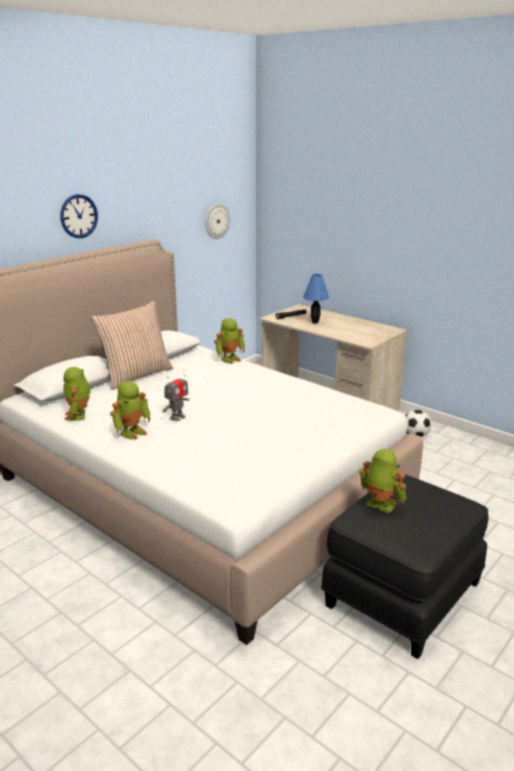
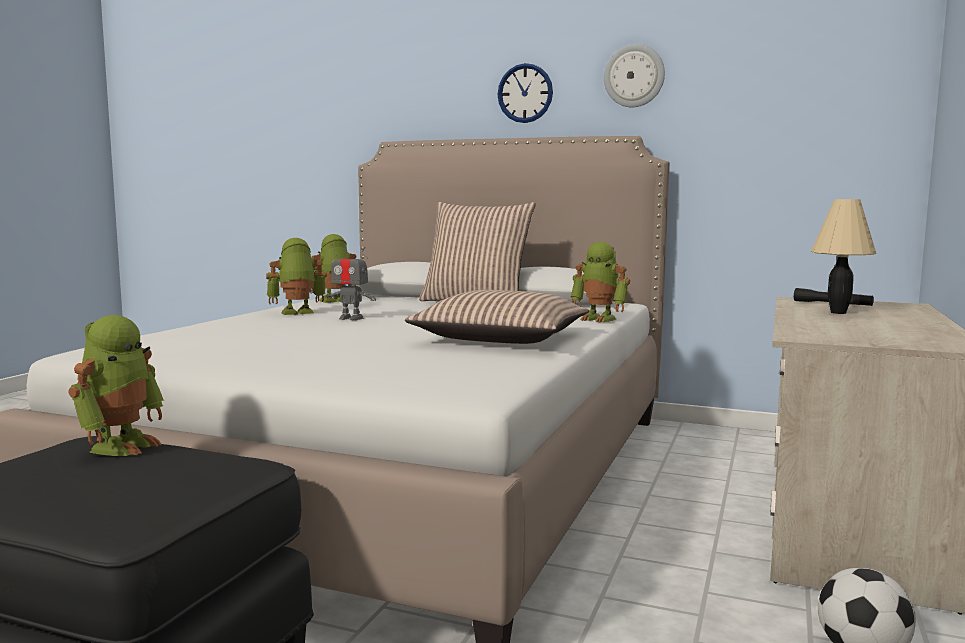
camera: 70 degrees right, 15 degrees down
(132, 432) = (297, 313): toy robot -> toy robot turned 135 degrees clockwise
(216, 221) = (805, 126): wall clock -> wall clock (634, 76)
(271, 389) = (501, 338): none -> pillow
(315, 322) = (838, 313): blue table lamp -> beige table lamp

